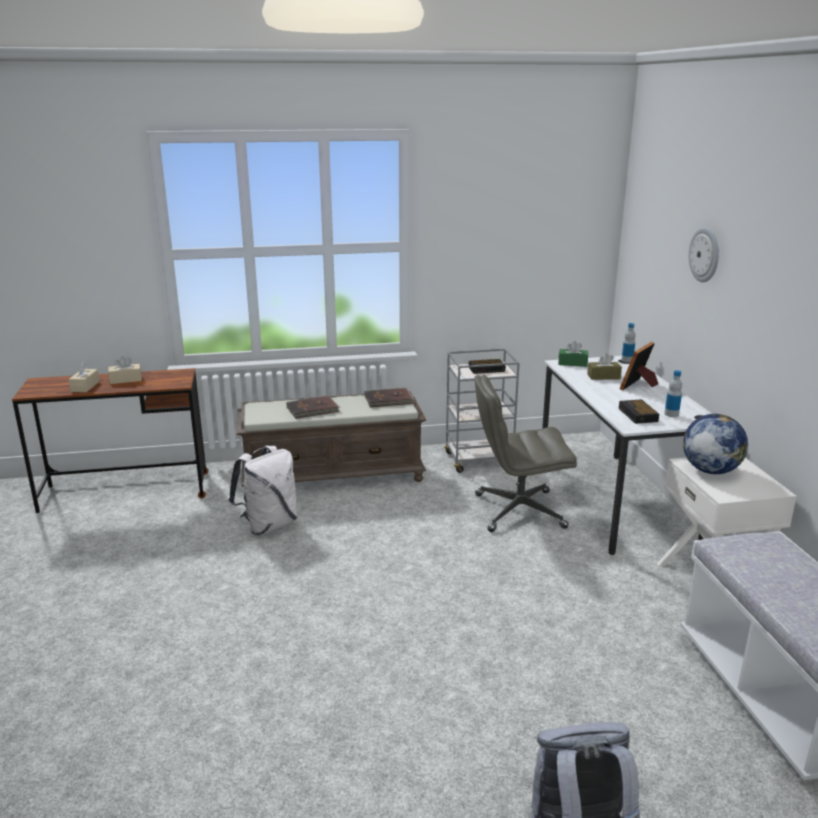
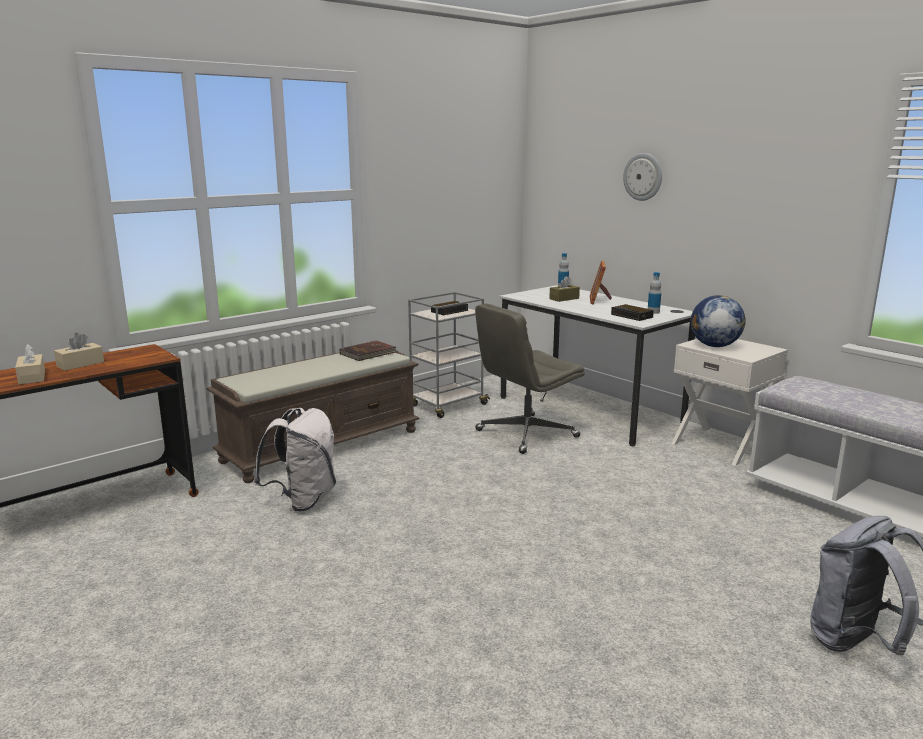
camera: 30 degrees left, 5 degrees down
(313, 410) = (303, 372): brown book -> none
(572, 363) = (525, 294): green tissue box -> none

